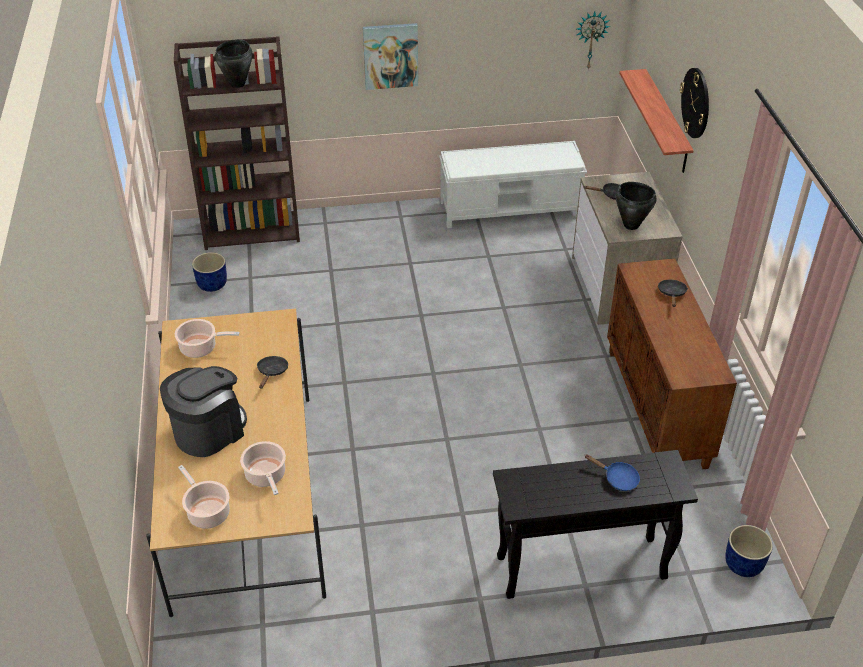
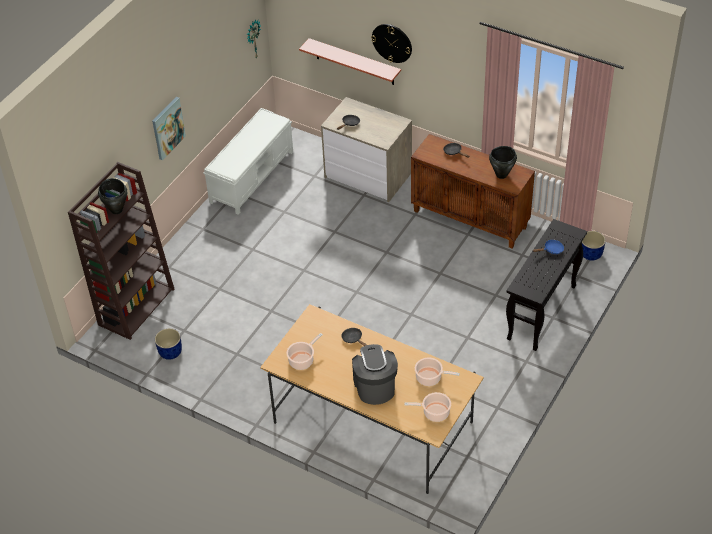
camera: 50 degrees left, 5 degrees up
(631, 225) = (382, 132): black cooking pot -> black cooking pot (501, 175)

